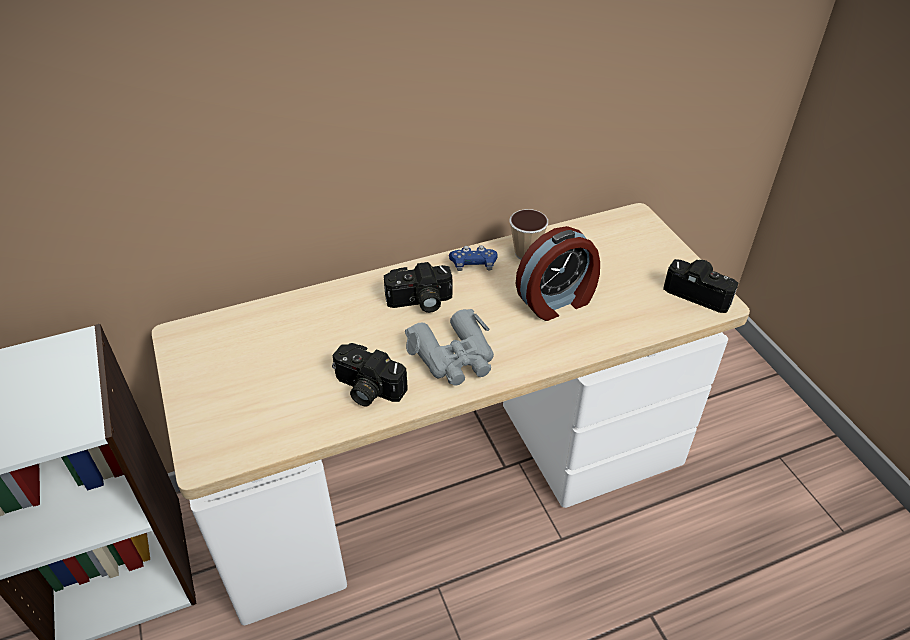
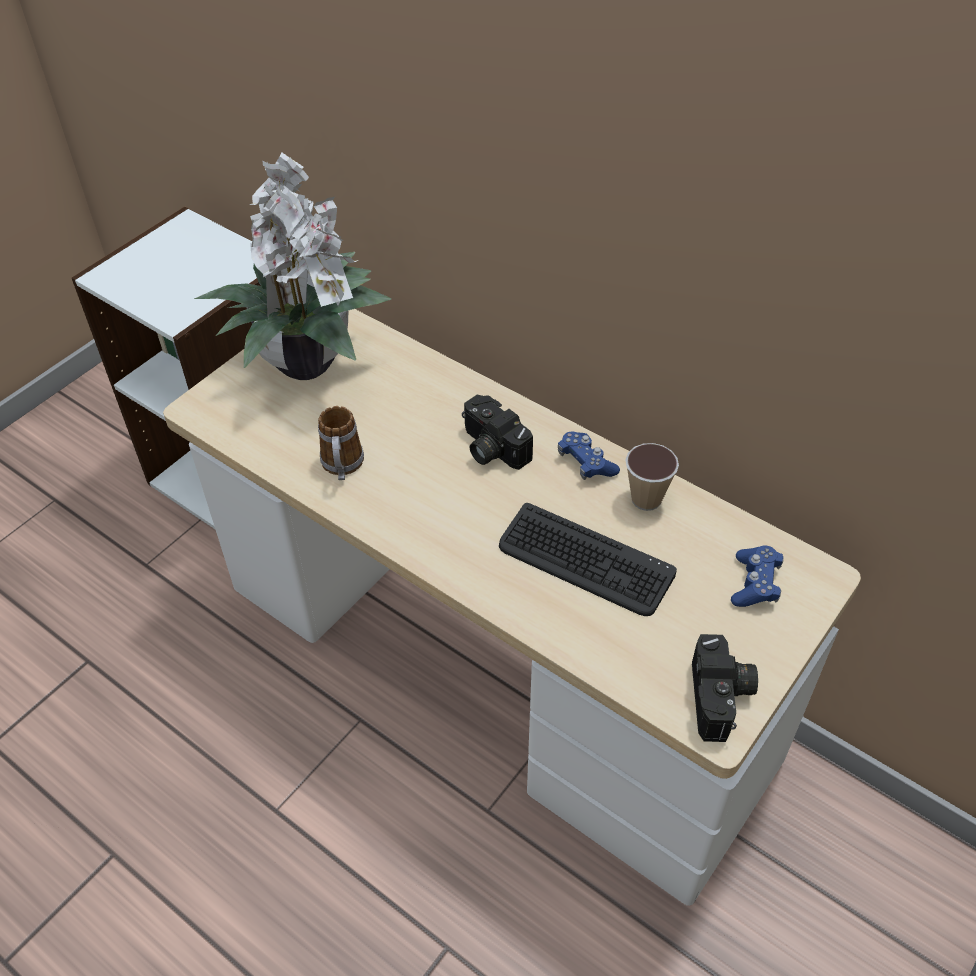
camera: 60 degrees right, 5 degrees up
(224, 365) = (306, 360): none -> potted plant
(366, 389) = (342, 467): camera -> mug
(454, 357) = (431, 511): grey binoculars -> none
(557, 301) = (585, 561): alarm clock -> keyboard
(624, 241) = (755, 583): none -> blue game controller

